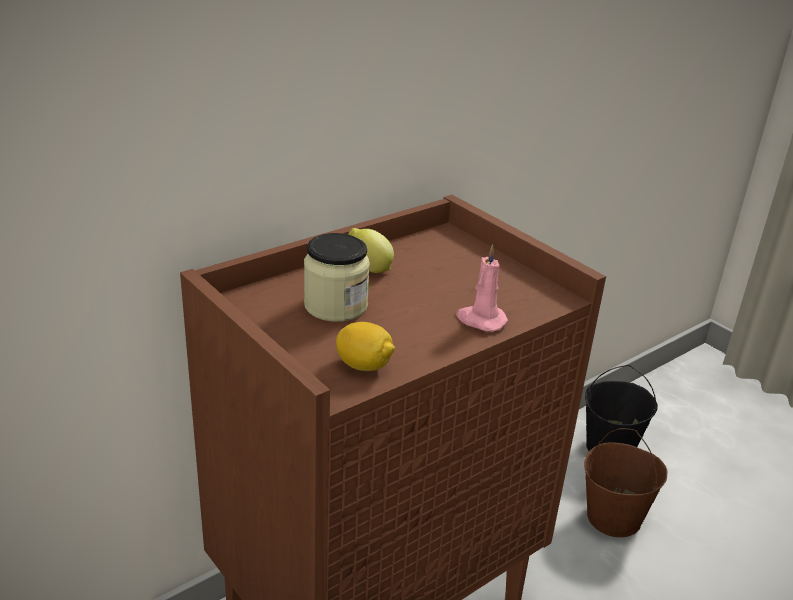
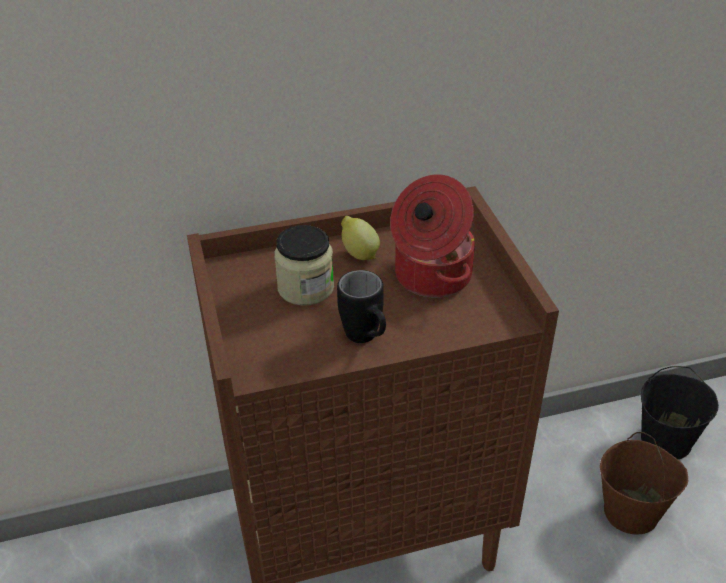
camera: 25 degrees right, 10 degrees up
(364, 365) = (291, 354): lemon -> none
(432, 338) = (366, 339): none -> black mug
(454, 276) = (430, 276): none -> cooking pot
(480, 320) = (422, 329): pink candle -> none

